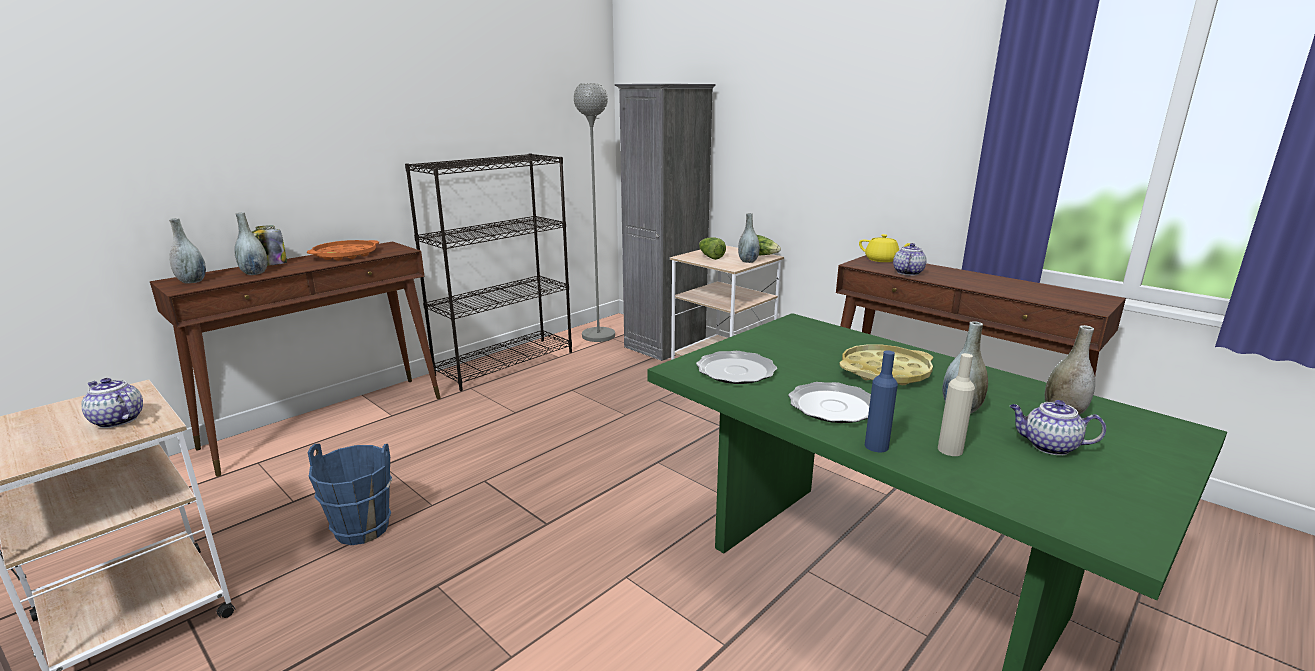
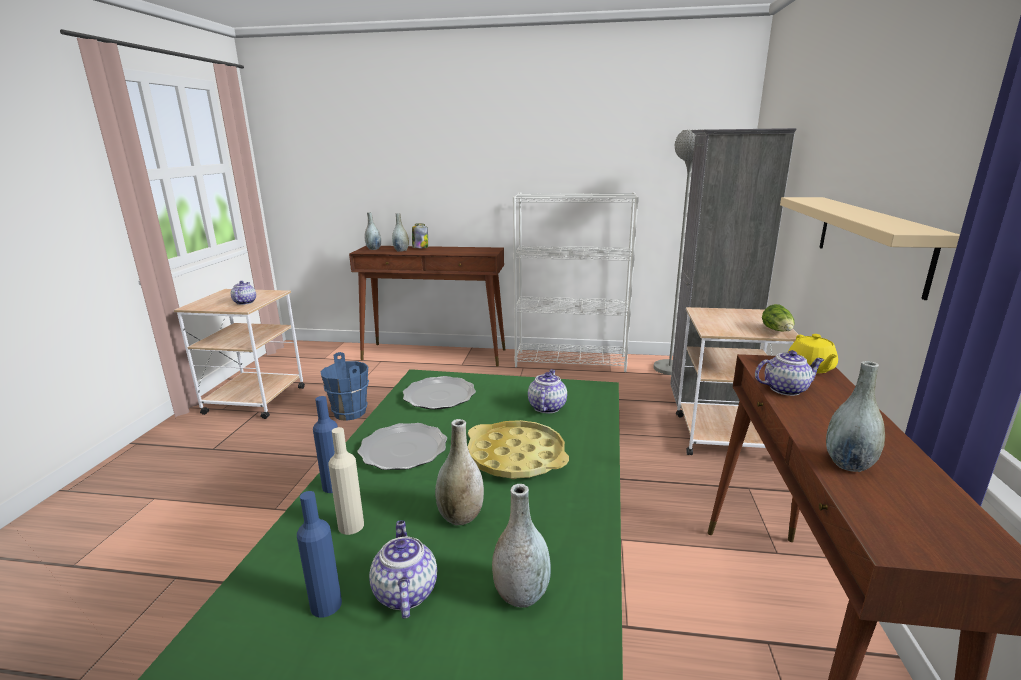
camera: 55 degrees right, 0 degrees up
(345, 255) = (458, 250): orange tray -> none
(506, 363) = (571, 361): black bookcase -> white bookcase
(710, 257) = (722, 317): lettuce -> none
(748, 261) = (745, 331): grey vase -> grey vase (848, 464)
(809, 342) = (546, 407): none -> teapot
(852, 167) = (870, 240): none -> beige shelf
(1055, 476) = (326, 605): none -> blue bottle

